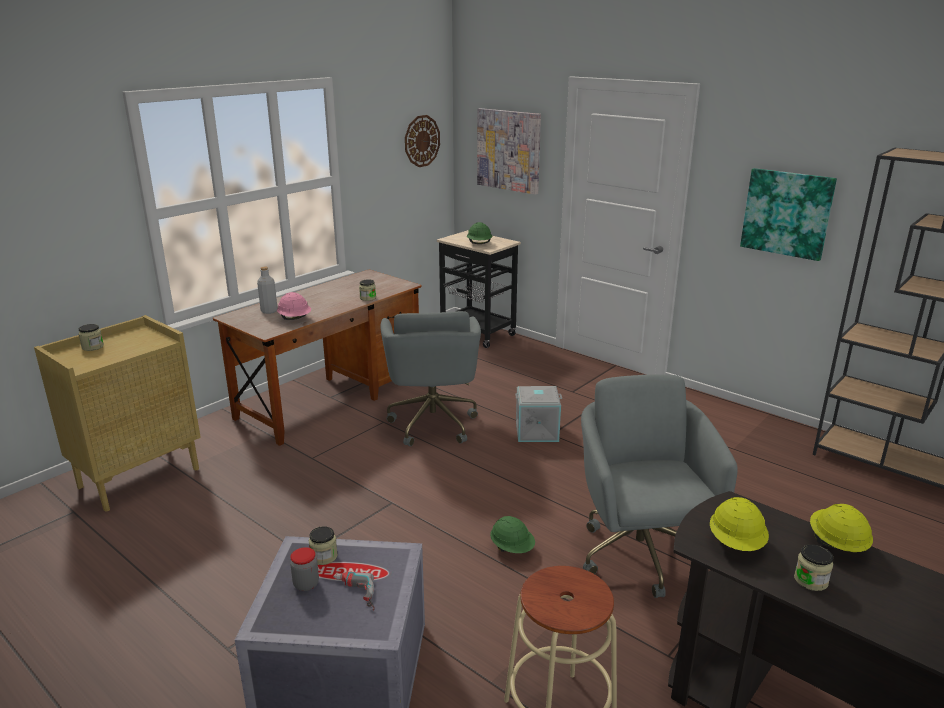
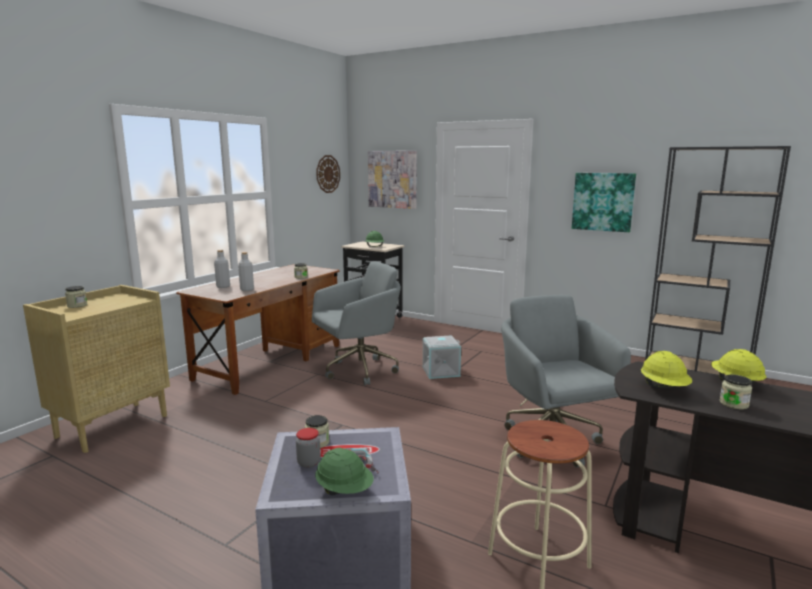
camera: 10 degrees left, 10 degrees down
(295, 319) = (247, 290): pink hard hat -> grey bottle
(432, 423) = (357, 372): grey office chair -> grey office chair turned 105 degrees counterclockwise
(512, 548) = (452, 446): green hard hat -> green hard hat (345, 491)

